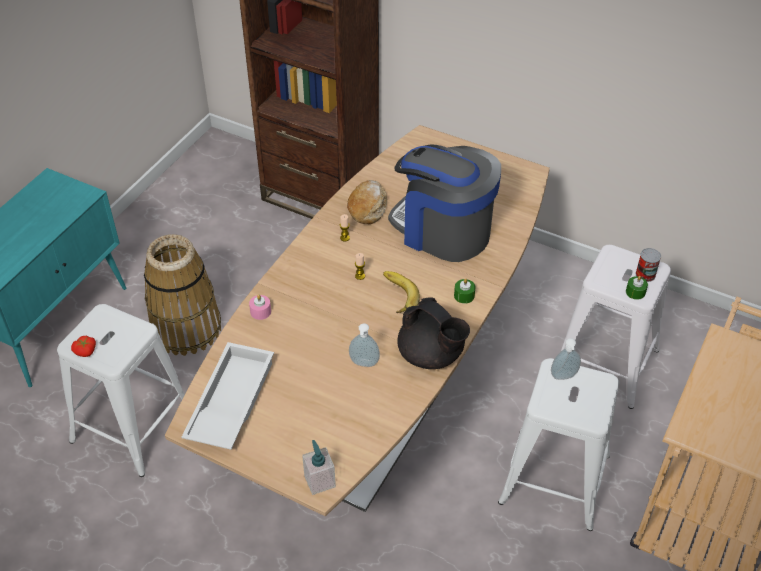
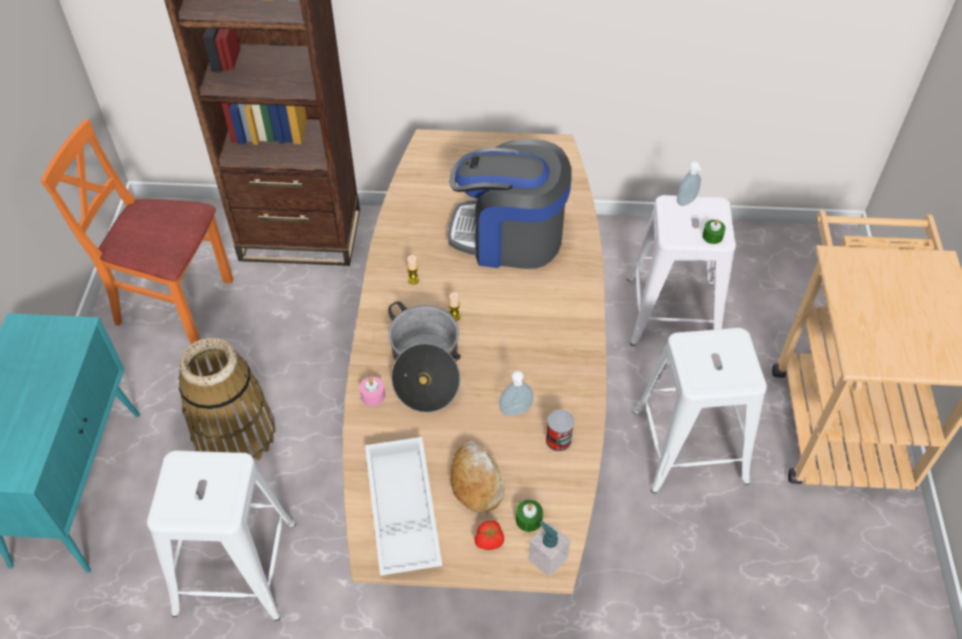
camera: 25 degrees left, 5 degrees up
(86, 352) = (186, 515): tomato -> tomato (490, 540)
(196, 216) = (174, 303): none -> orange chair
(313, 305) = (425, 367): none -> cooking pot
(368, 207) = (417, 237): bread -> bread (476, 481)
(396, 295) = (504, 323): banana -> none
(431, 355) = (577, 376): black teapot -> none
(464, 295) = (571, 300): green candle -> green candle (528, 519)
(564, 377) = (698, 348): soap dispenser -> soap dispenser (687, 202)
(645, 274) = (711, 215): can -> can (558, 440)

